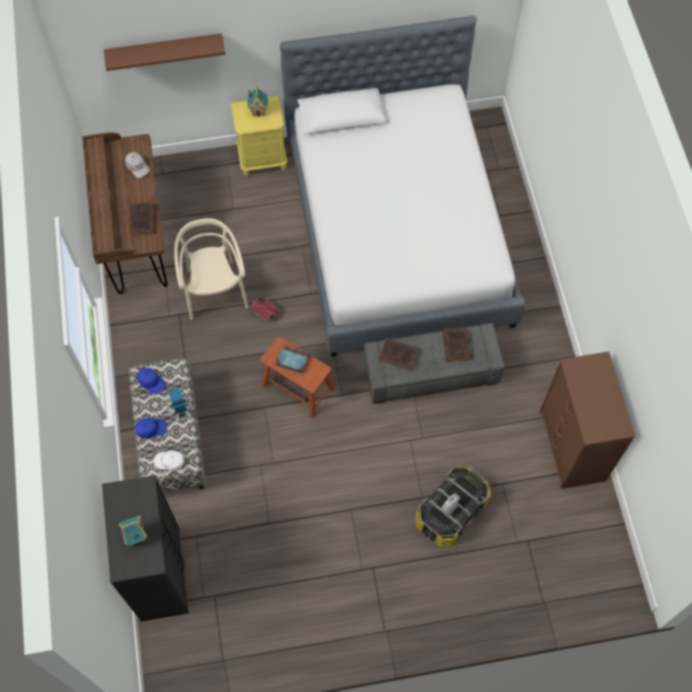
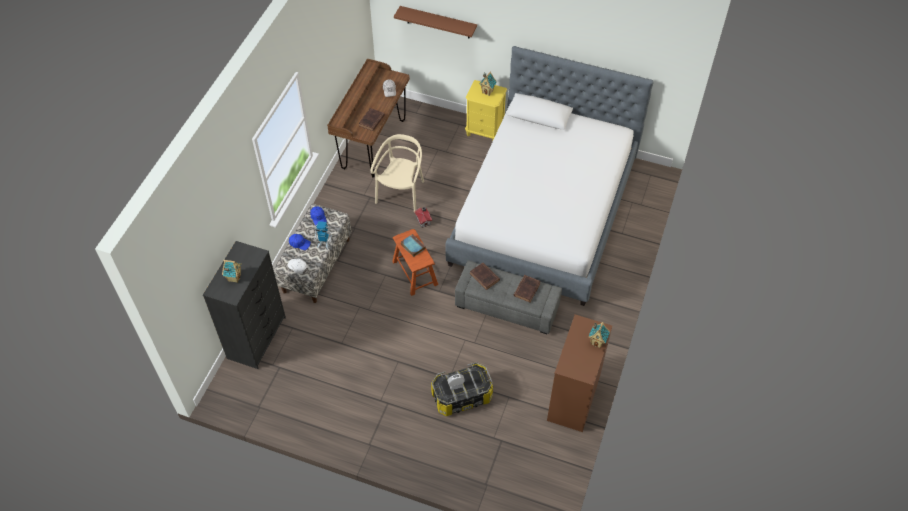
camera: 30 degrees right, 10 degrees down
(606, 381) = (597, 342): none -> toy house

